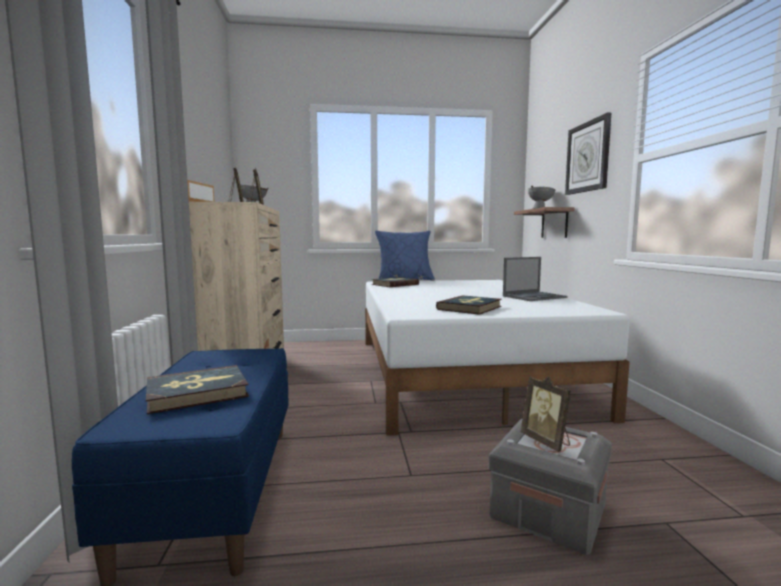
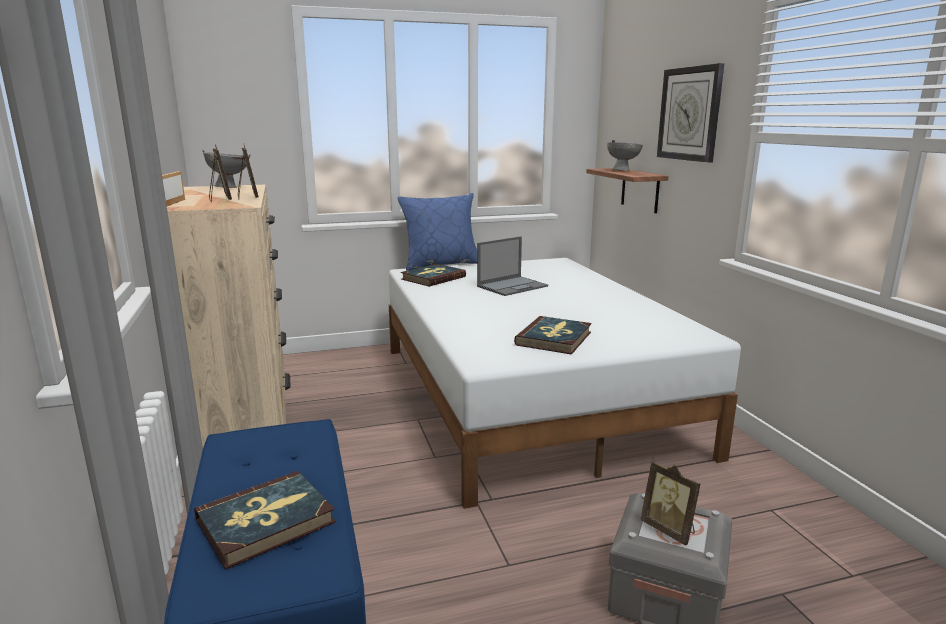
camera: 10 degrees left, 10 degrees up
(534, 297) = (623, 304): laptop -> laptop (512, 286)

